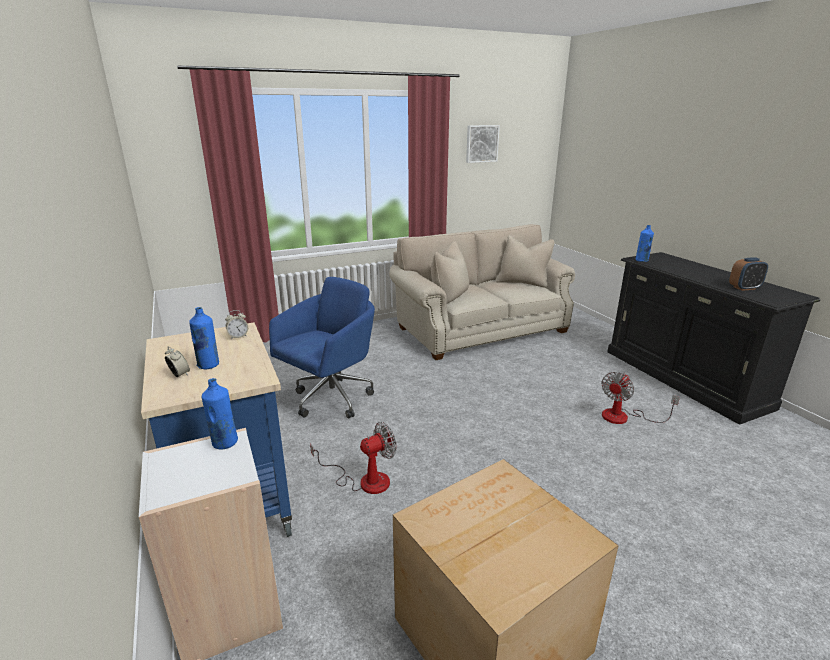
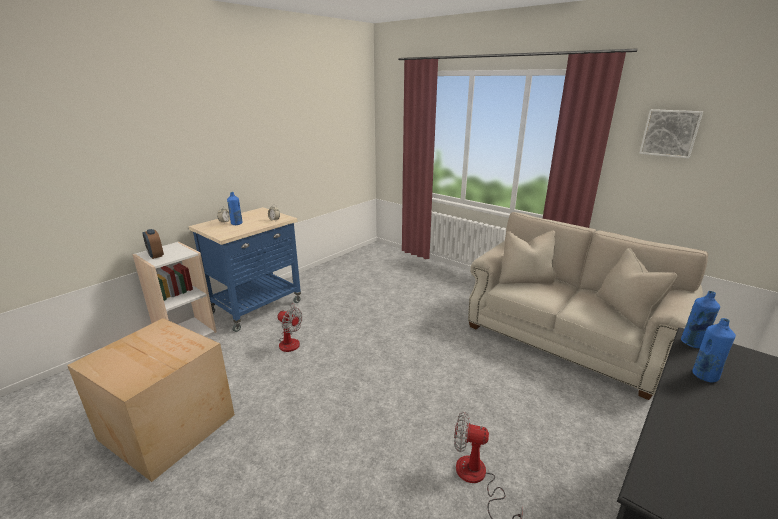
camera: 65 degrees right, 0 degrees up
(224, 443) = (185, 252): blue bottle -> blue bottle (704, 375)
(329, 401) = (368, 301): blue office chair -> none
(744, 288) = (698, 458): alarm clock -> alarm clock (155, 255)

